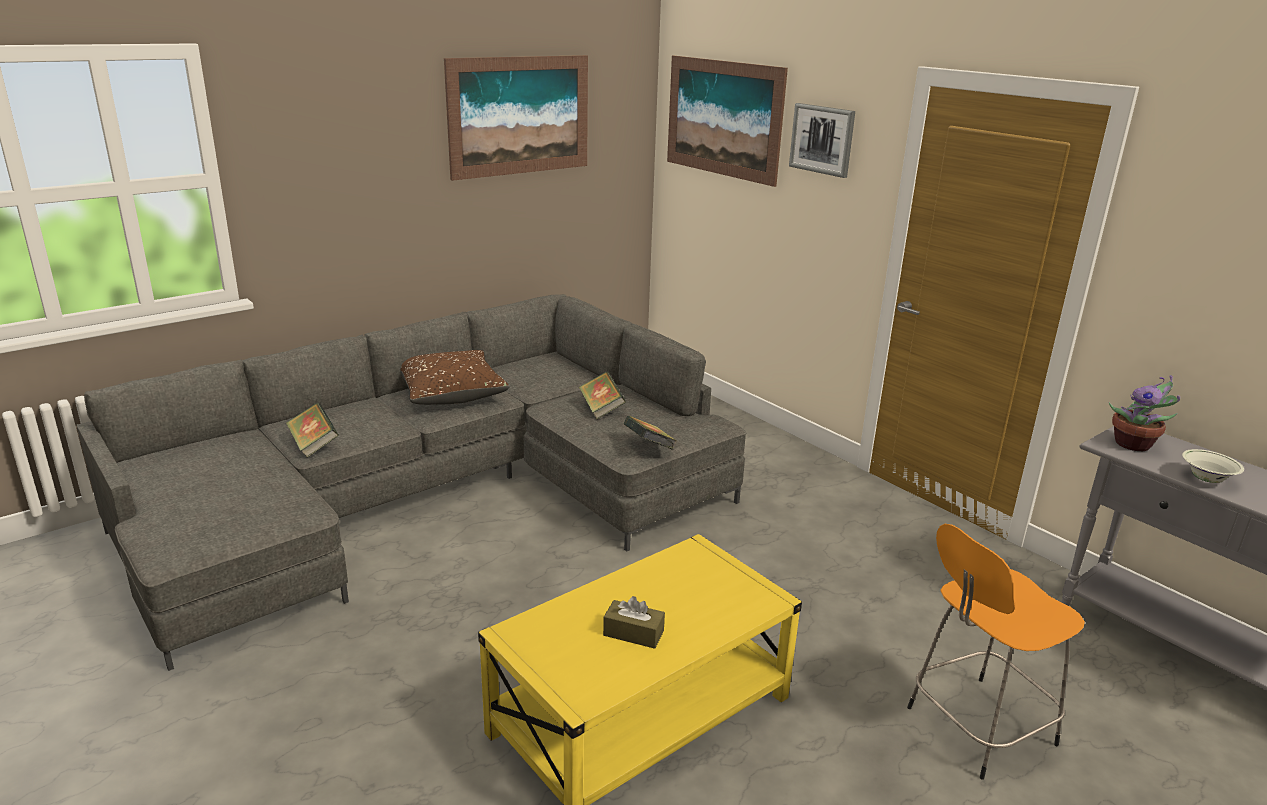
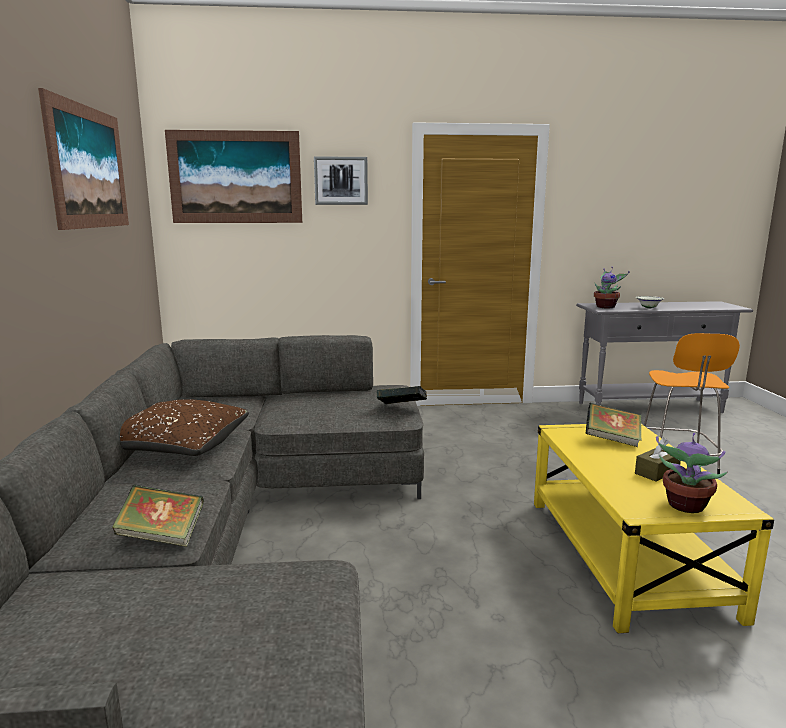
camera: 55 degrees left, 10 degrees down
(550, 661) = (685, 506): none -> potted plant
(601, 409) = (316, 407): book -> book (612, 440)

